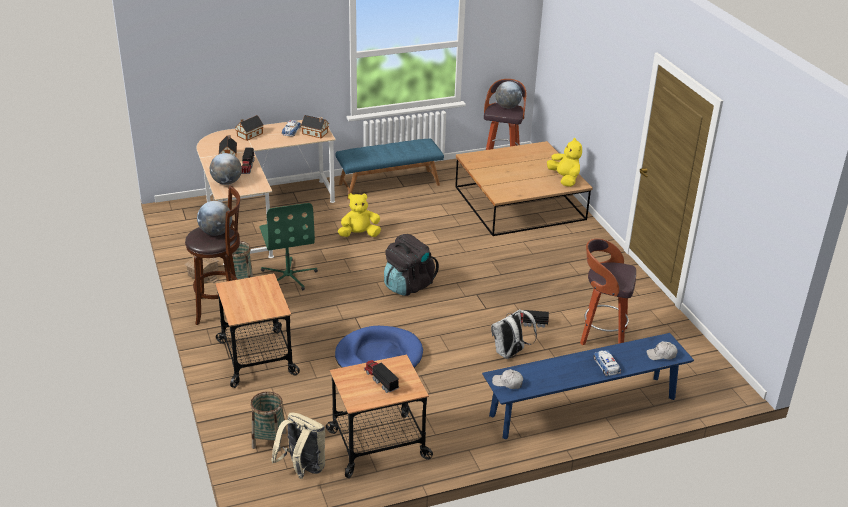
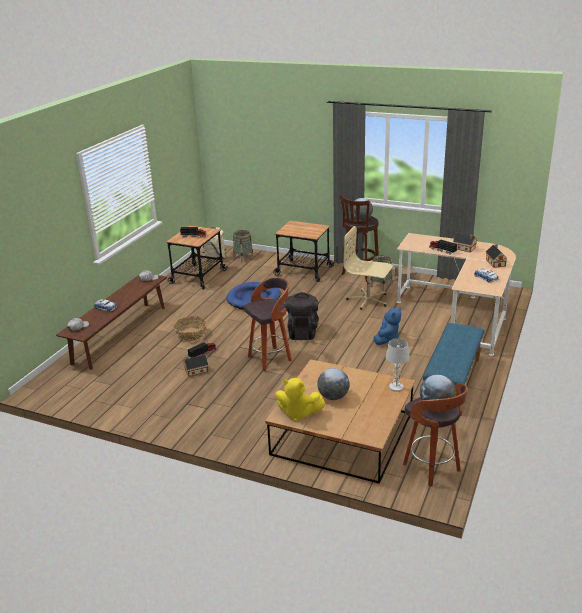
camera: 135 degrees right, 5 degrees down
(226, 182) = (426, 240): globe -> globe (333, 397)
(289, 276) = (368, 300): green office chair -> beige office chair
(316, 133) = (470, 284): toy house -> toy house (195, 371)
(359, 234) = (387, 339): yellow plush toy -> blue plush toy
(476, 157) = (396, 387): none -> white table lamp
(510, 354) = (191, 334): white backpack -> basket
(583, 407) = (120, 334): blue bench -> brown bench
(601, 336) = (149, 372): stool -> stool (270, 358)

